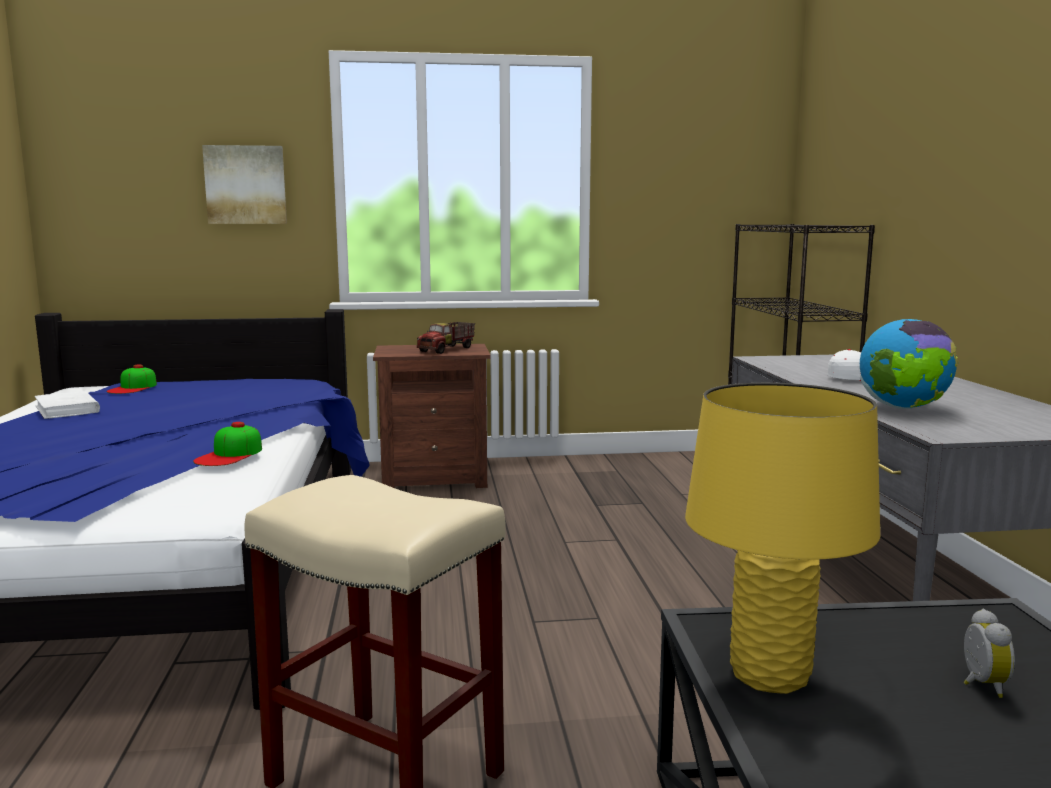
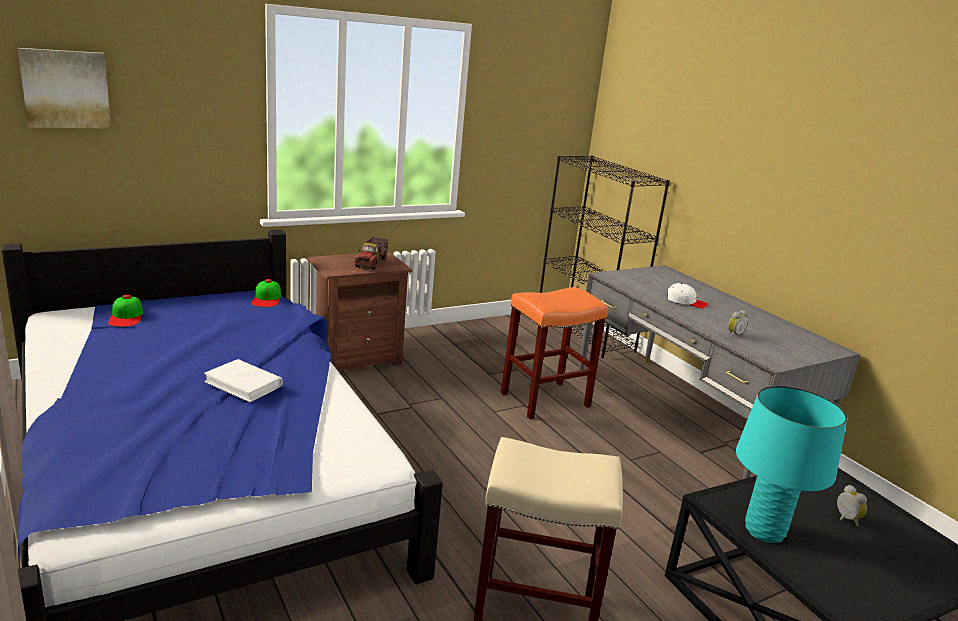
camera: 25 degrees left, 10 degrees up
(67, 409) = (105, 353): white book -> white book (244, 384)
(230, 455) = (327, 401): cap -> cap (267, 298)
(246, 185) = (189, 120): picture -> picture (66, 89)
(655, 536) = (546, 399): none -> orange stool
(769, 675) = (764, 531): yellow table lamp -> turquoise table lamp
(903, 408) = (734, 335): globe -> alarm clock

